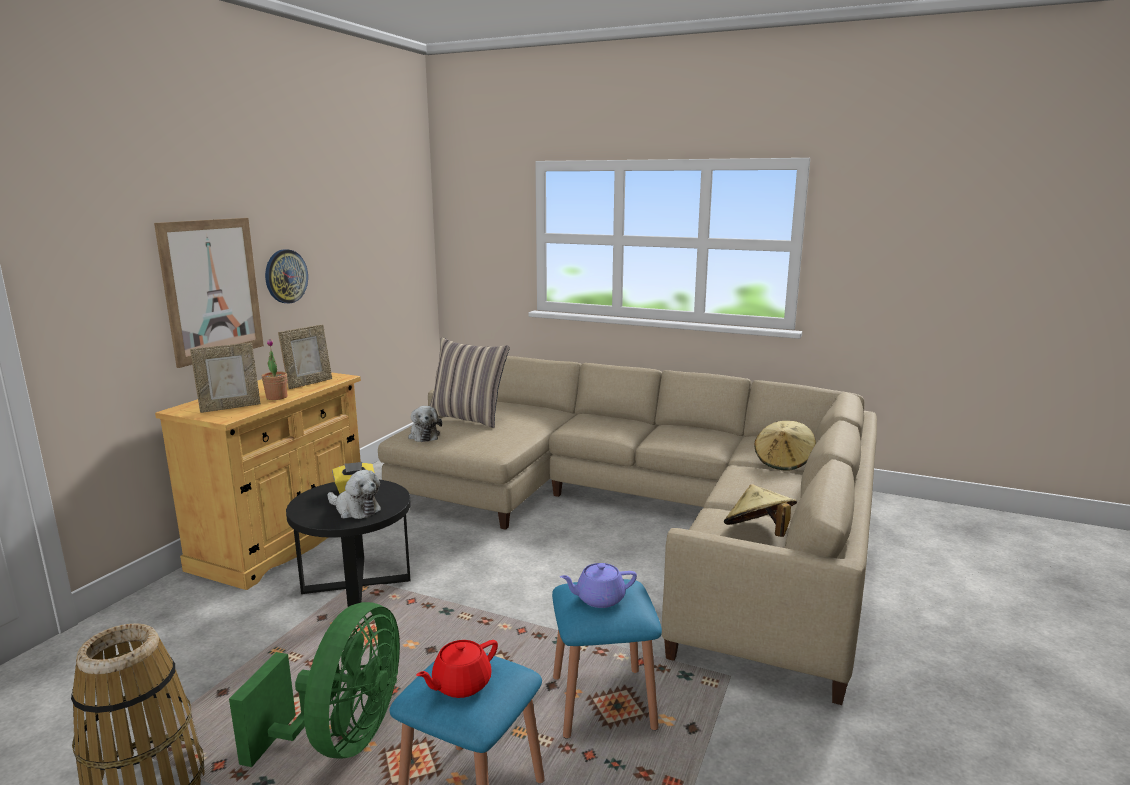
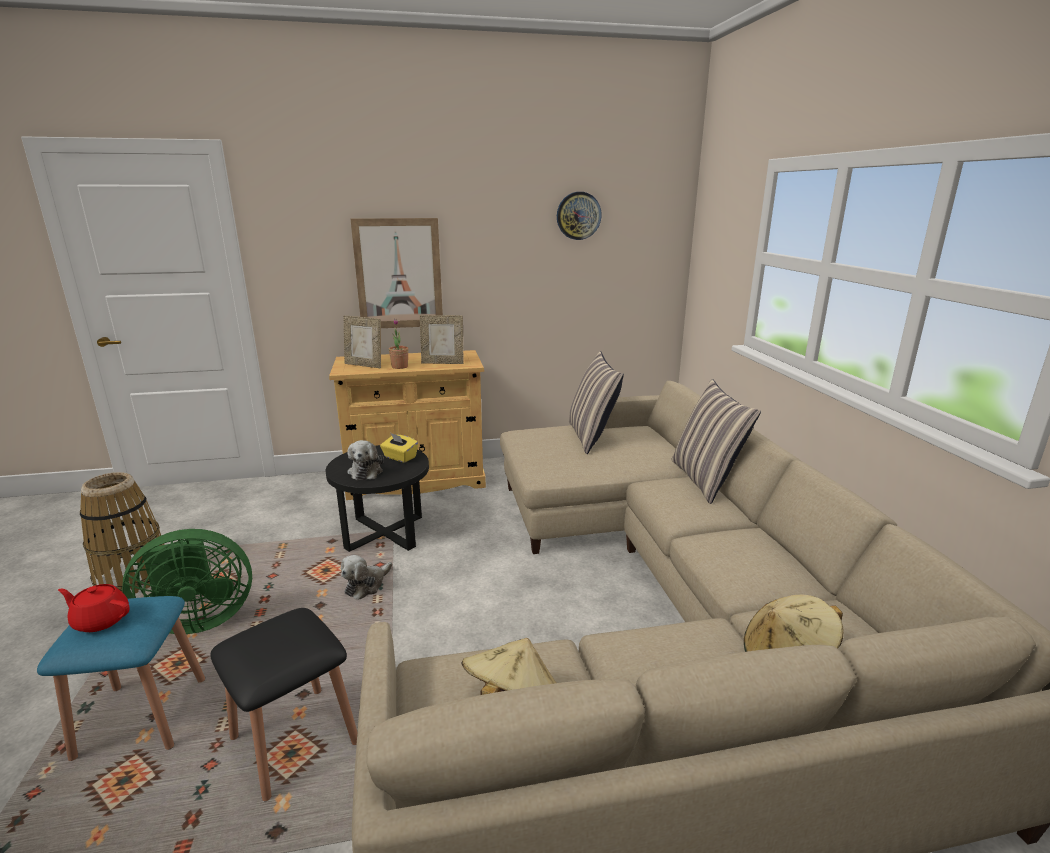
camera: 55 degrees right, 5 degrees up
(285, 276) = (475, 271): wall clock -> wall clock (578, 216)
(424, 435) = (533, 438): plush toy -> plush toy (366, 585)
(590, 414) = (706, 480): none -> pillow
(599, 599) = (268, 638): purple teapot -> none
(603, 702) = (294, 740): blue stool -> black stool

